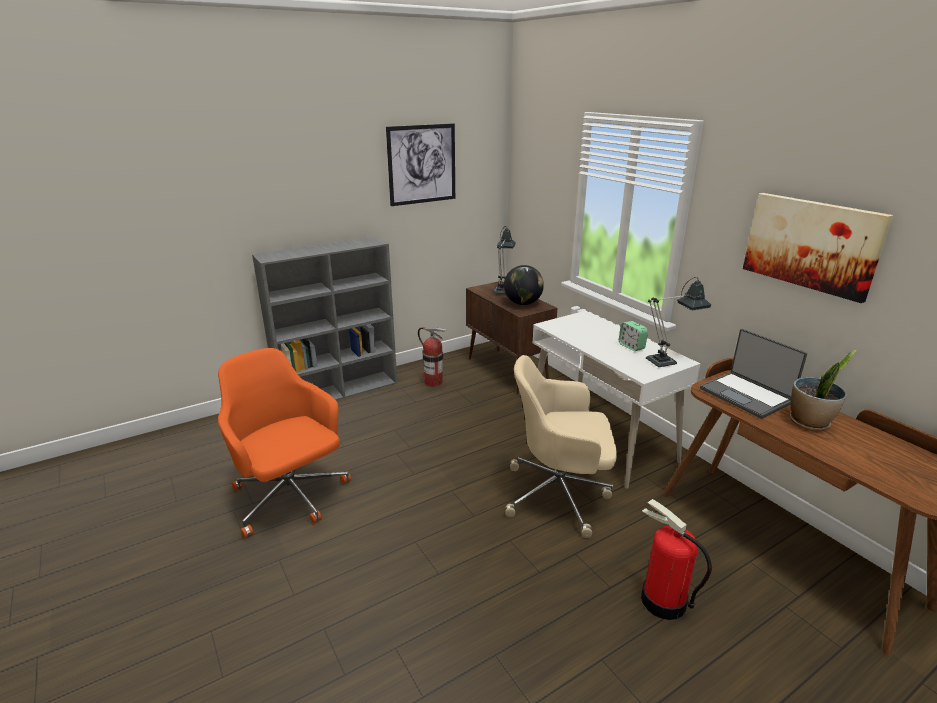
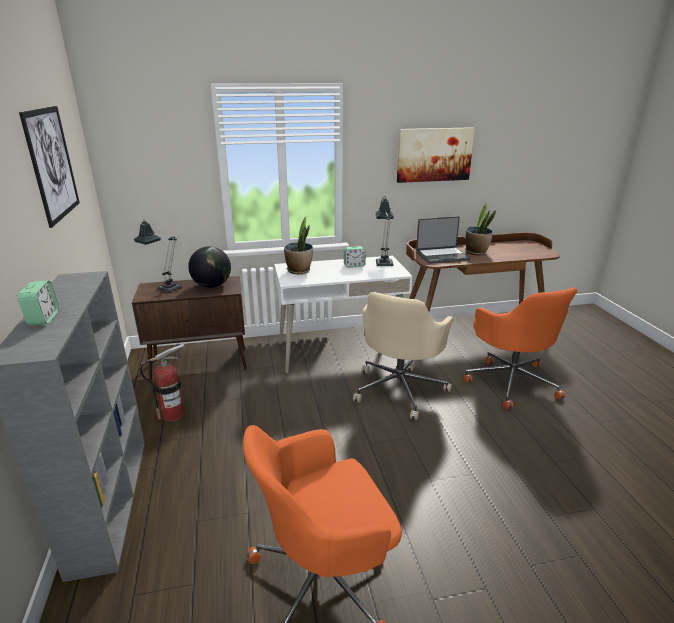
camera: 70 degrees left, 0 degrees up
(308, 249) = (43, 318): none -> alarm clock
(581, 323) = (299, 270): none -> potted plant
(662, 601) = (511, 381): fire extinguisher -> orange office chair

